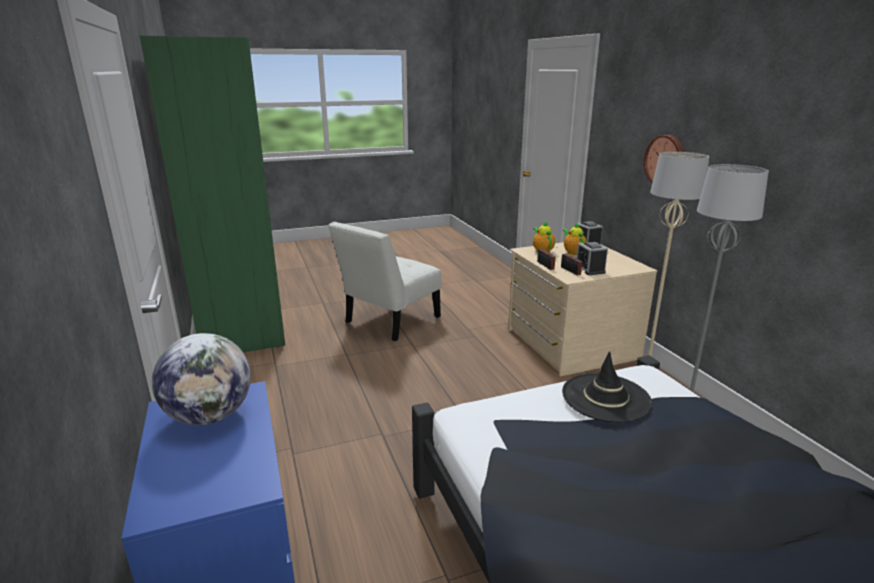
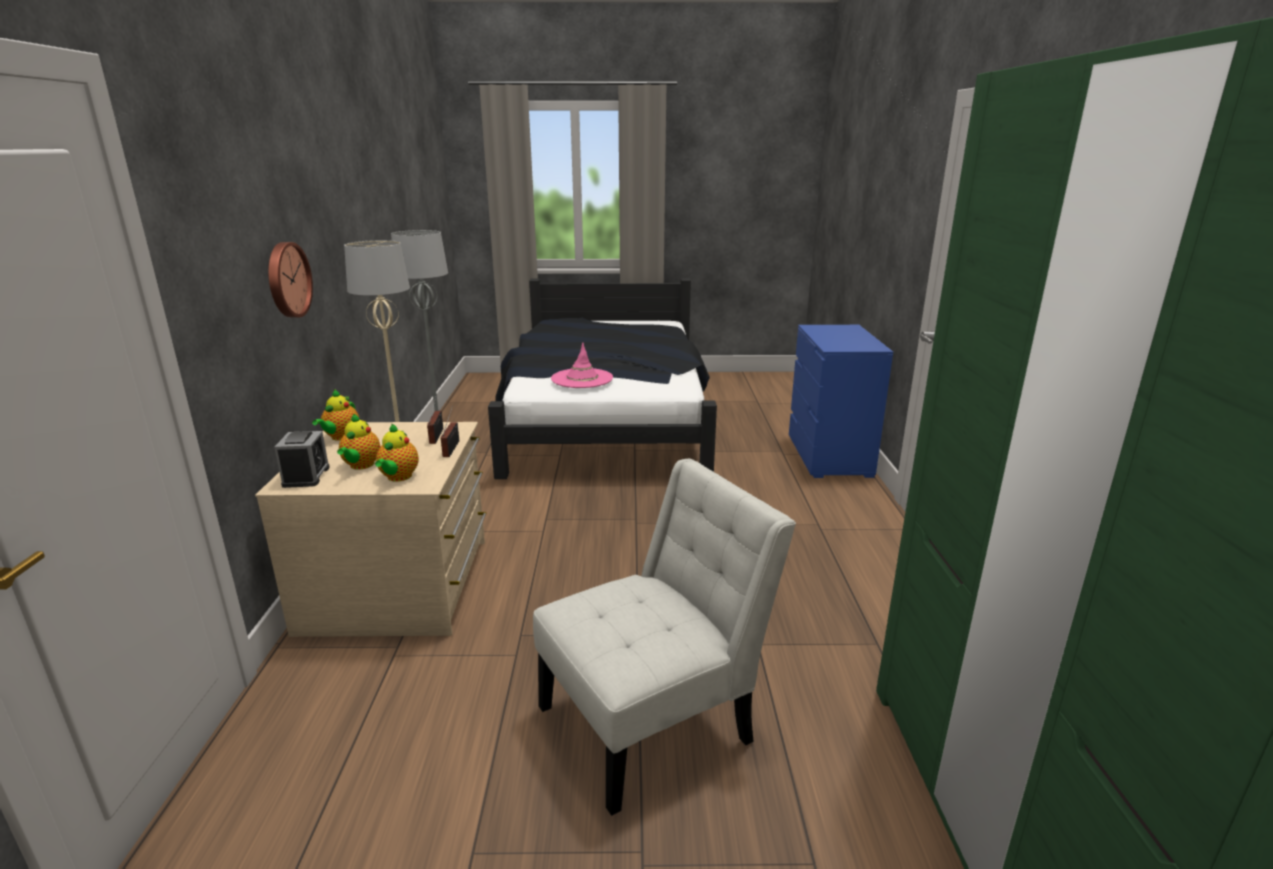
camera: 160 degrees left, 0 degrees up
(210, 416) = (848, 343): globe -> none
(589, 269) = (409, 434): alarm clock -> none
(606, 398) = (582, 378): black hat -> pink hat
(623, 262) = (341, 437): none -> teapot

